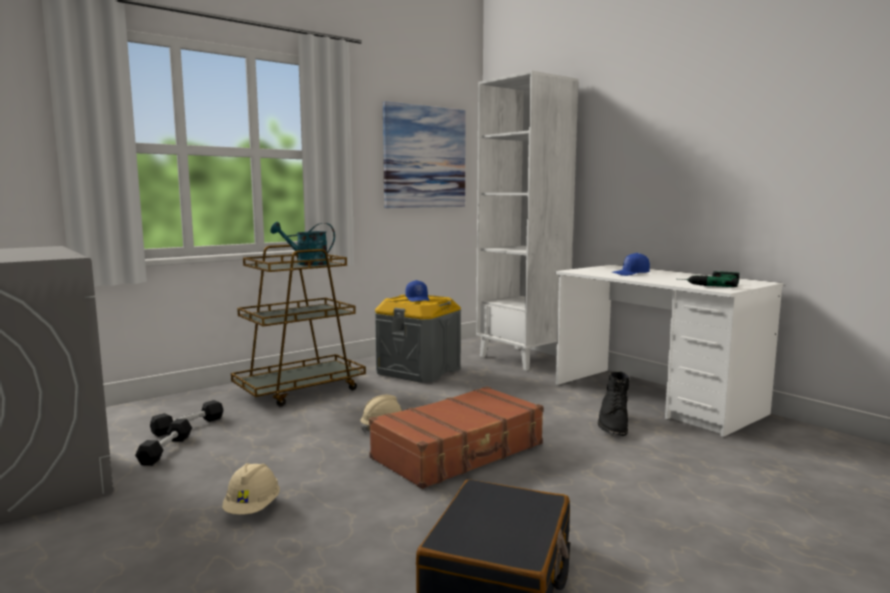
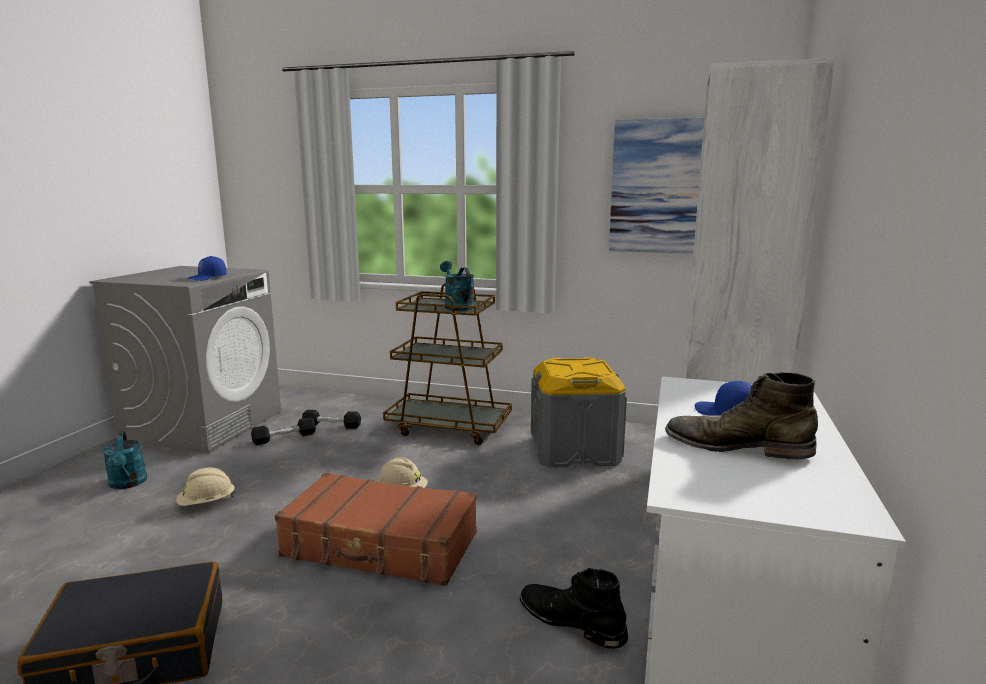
camera: 55 degrees right, 5 degrees up
(94, 552) = (127, 484): none -> turquoise watering can
(418, 299) = (575, 367): blue cap -> blue cap (207, 278)
(613, 424) = (571, 621): black boot -> black boot turned 60 degrees clockwise
(675, 279) = (736, 446): none -> green boot
(708, 284) = (723, 475): power drill -> none

